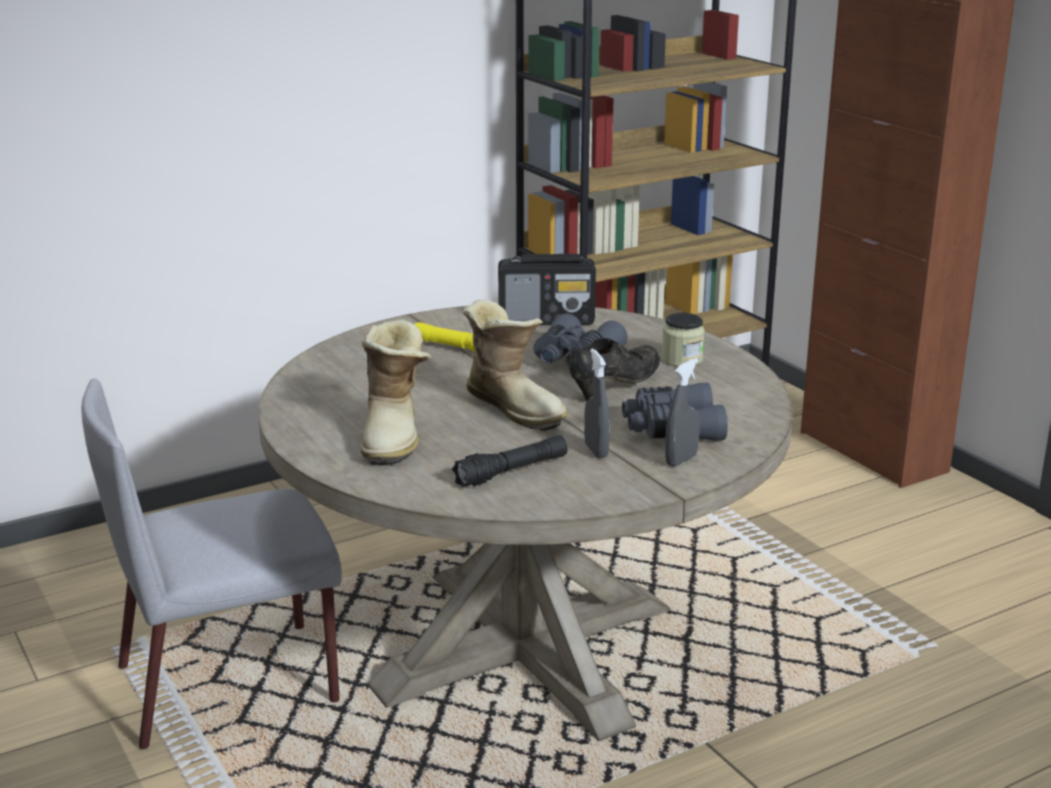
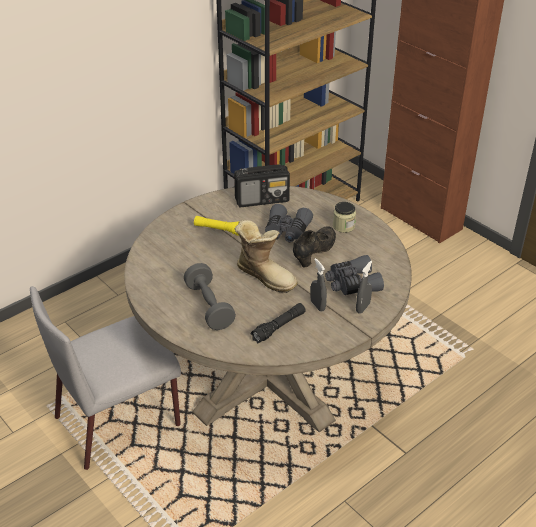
camera: 10 degrees left, 15 degrees up
(395, 436) = (209, 306): boot -> grey dumbbell

